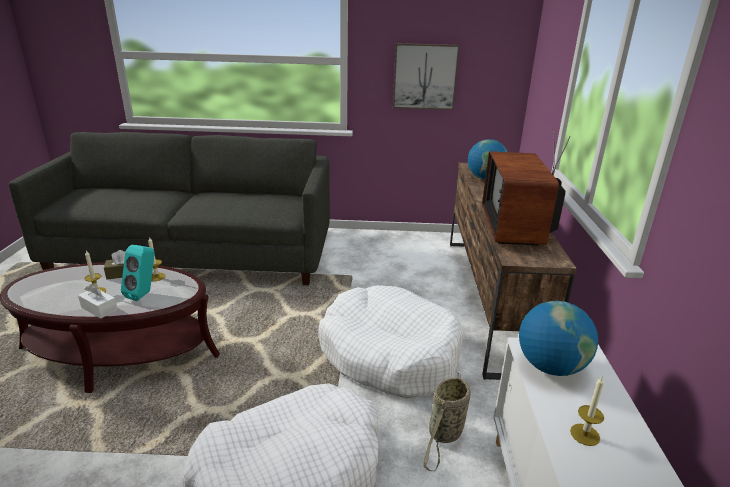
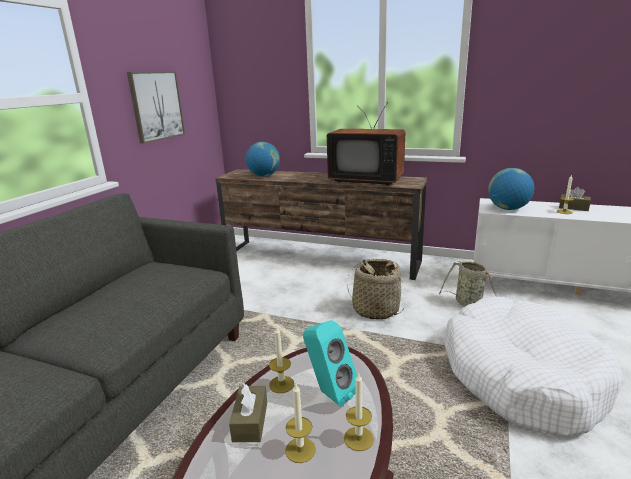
camera: 70 degrees left, 5 degrees down
(99, 309) = (358, 438): white tissue box -> candle
(389, 353) = (375, 310): white dog bed -> basket
(627, 453) = (573, 207): none -> brown tissue box

